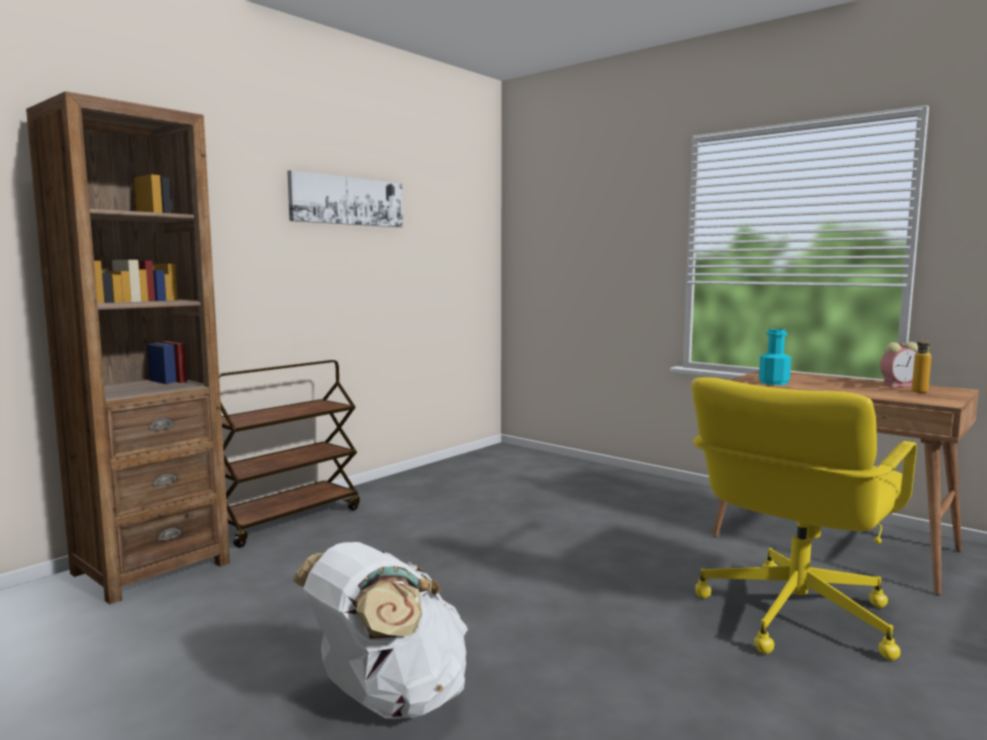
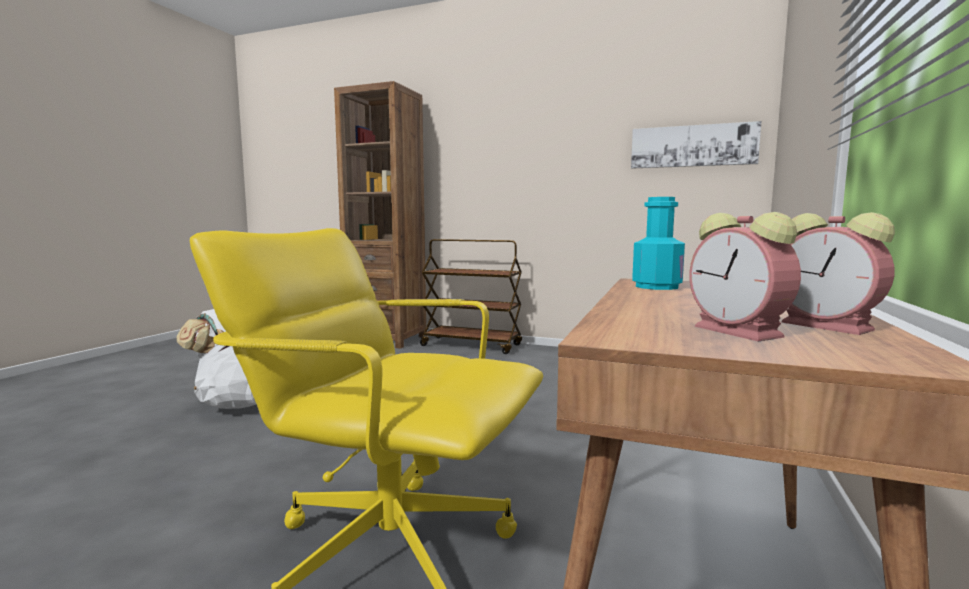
camera: 70 degrees right, 0 degrees up
(347, 201) = (559, 118): picture -> picture (693, 146)
(919, 392) = (741, 332): bottle -> alarm clock

